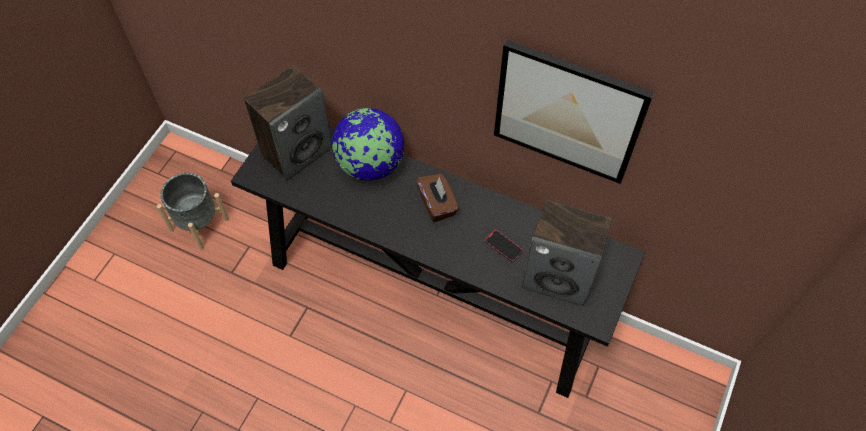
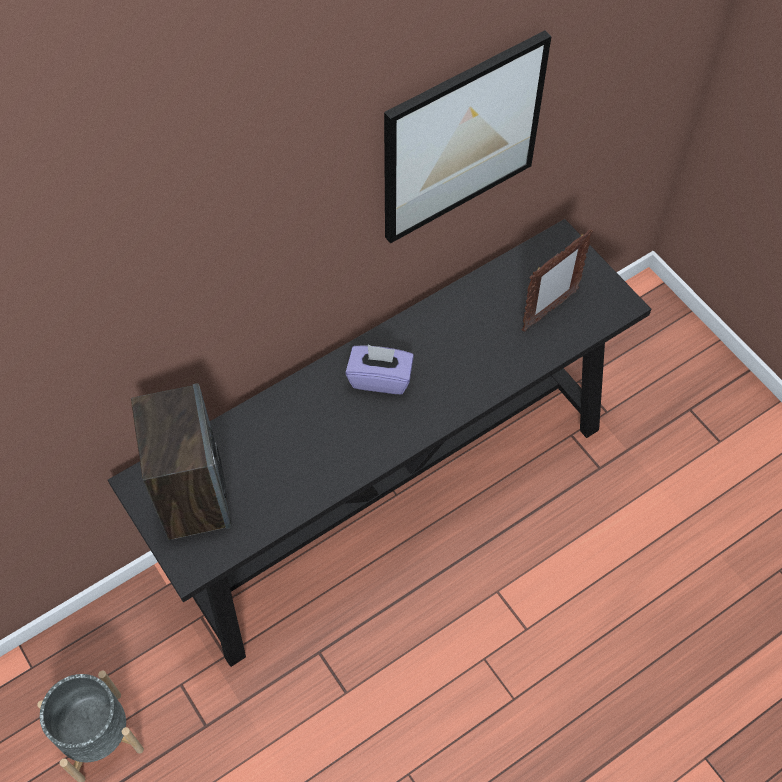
camera: 60 degrees left, 0 degrees up
(370, 165) = (274, 421): globe -> none
(437, 204) = (380, 378): brown tissue box -> purple tissue box
(503, 246) = (478, 342): phone -> none
(558, 277) = (549, 311): speaker -> picture frame

